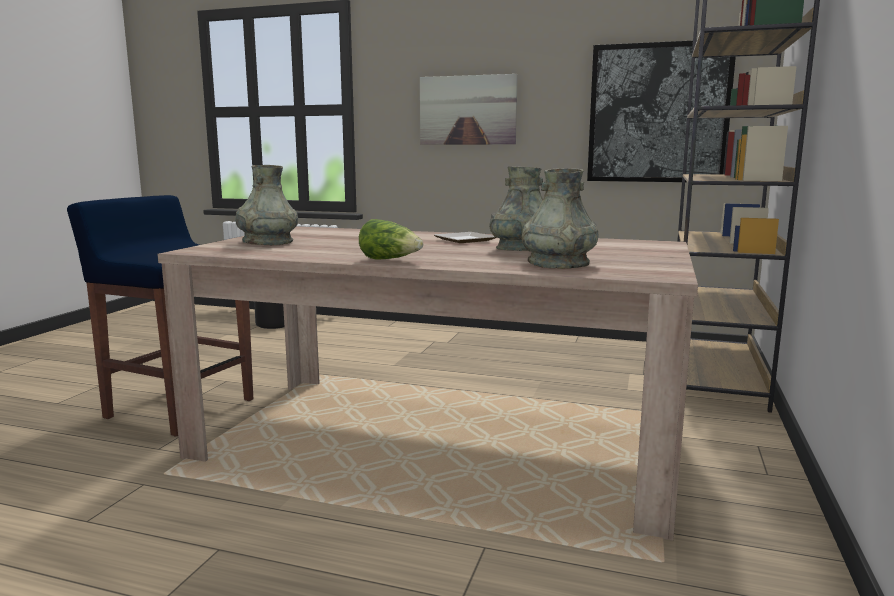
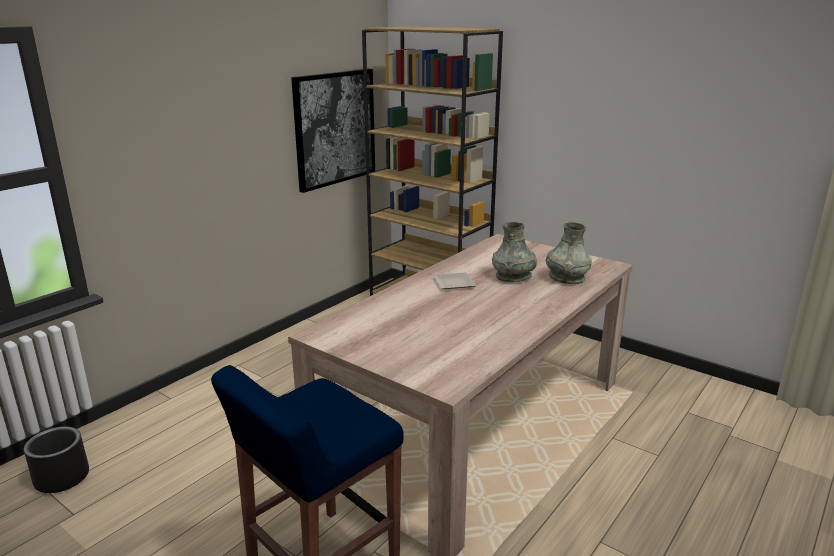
camera: 70 degrees left, 10 degrees up
(268, 242) = (414, 353): grey vase -> none
(390, 260) = (536, 317): lettuce -> none
(467, 110) = (198, 149): picture -> none

